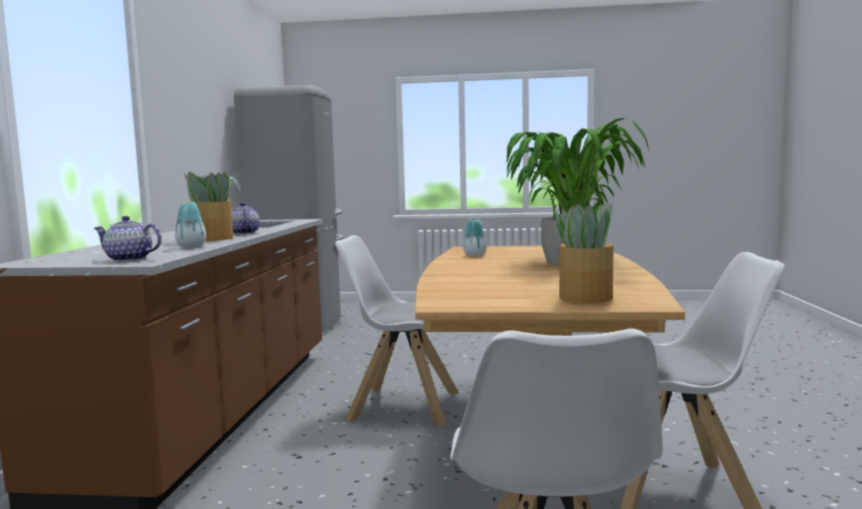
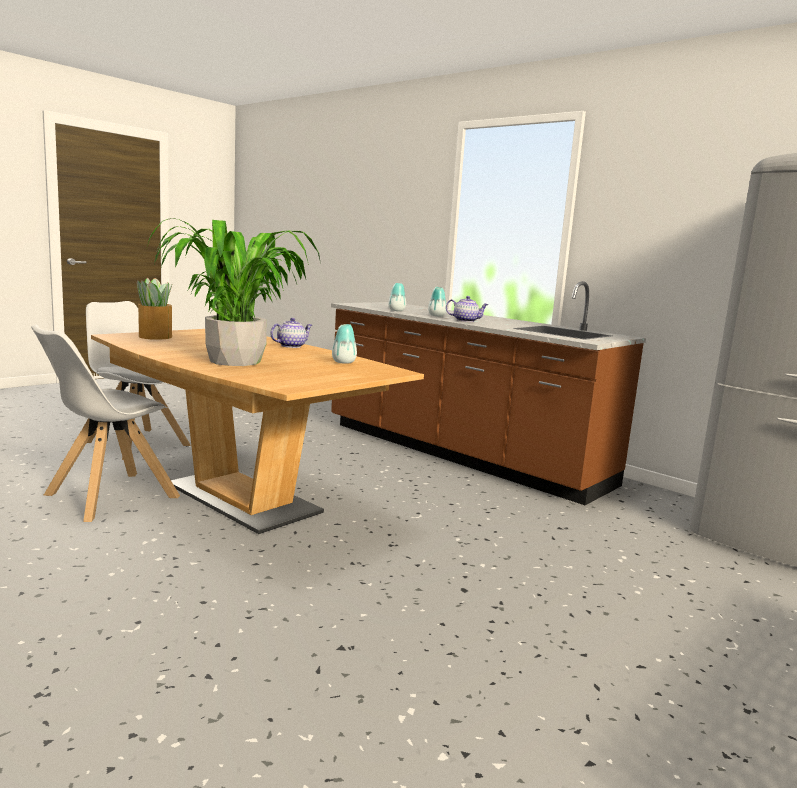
camera: 125 degrees right, 5 degrees up
(128, 259) = (365, 305): teapot -> teapot (291, 346)
(213, 239) = (436, 315): potted plant -> vase
(401, 406) = (381, 491): chair -> none

